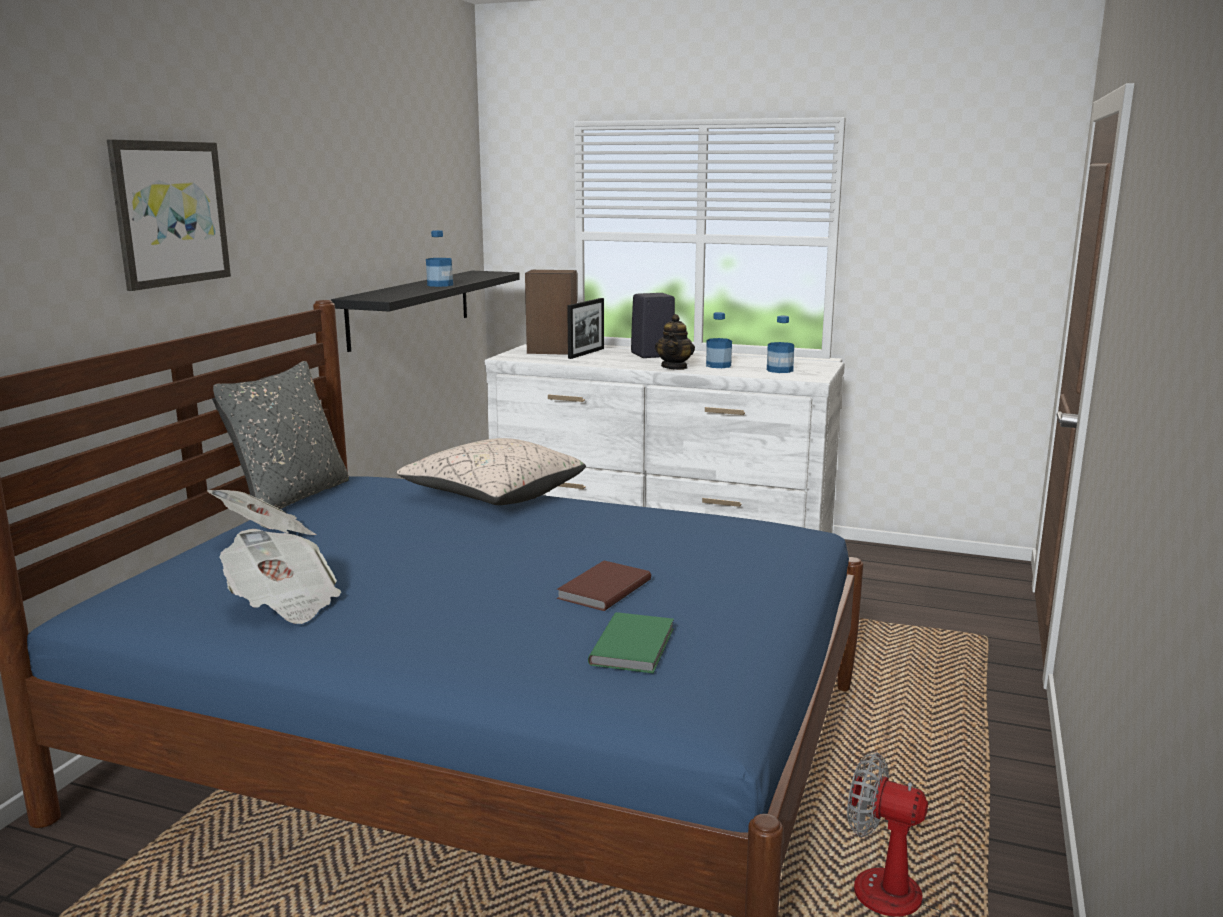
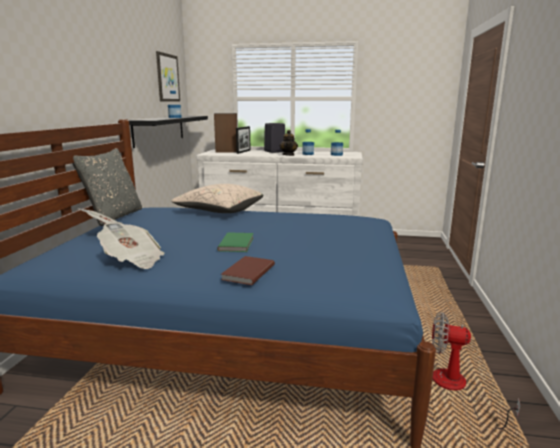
camera: 10 degrees left, 0 degrees up
(169, 213) = (45, 61): picture -> picture (167, 78)
(602, 589) = (298, 244): brown book -> brown book (247, 272)
(635, 646) = (330, 267): green book -> green book (237, 244)

